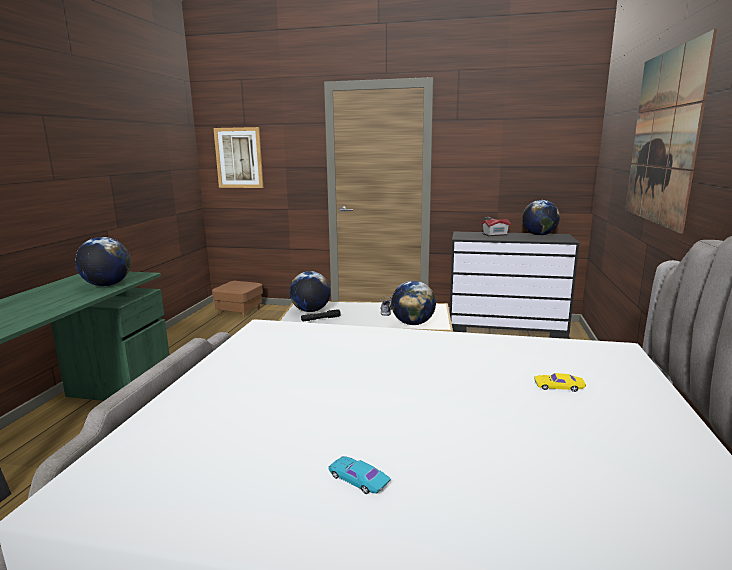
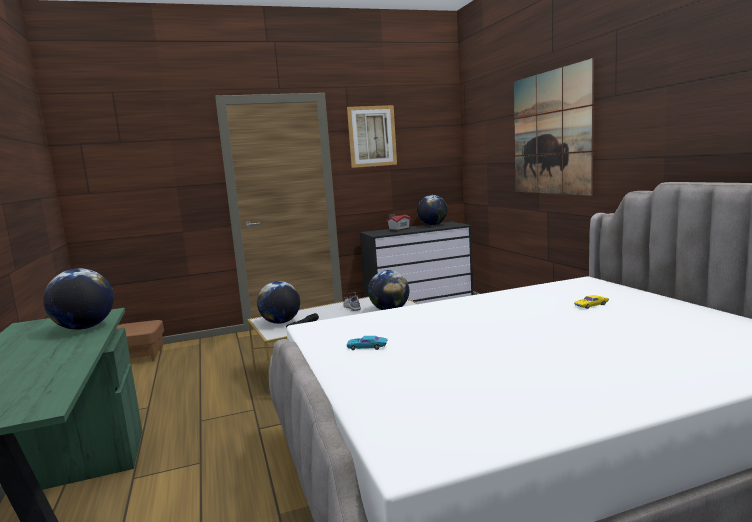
camera: 30 degrees left, 5 degrees down
(239, 158) = (116, 180): picture -> picture (372, 136)
(359, 480) = (581, 377): turquoise toy car -> turquoise toy car (367, 347)

